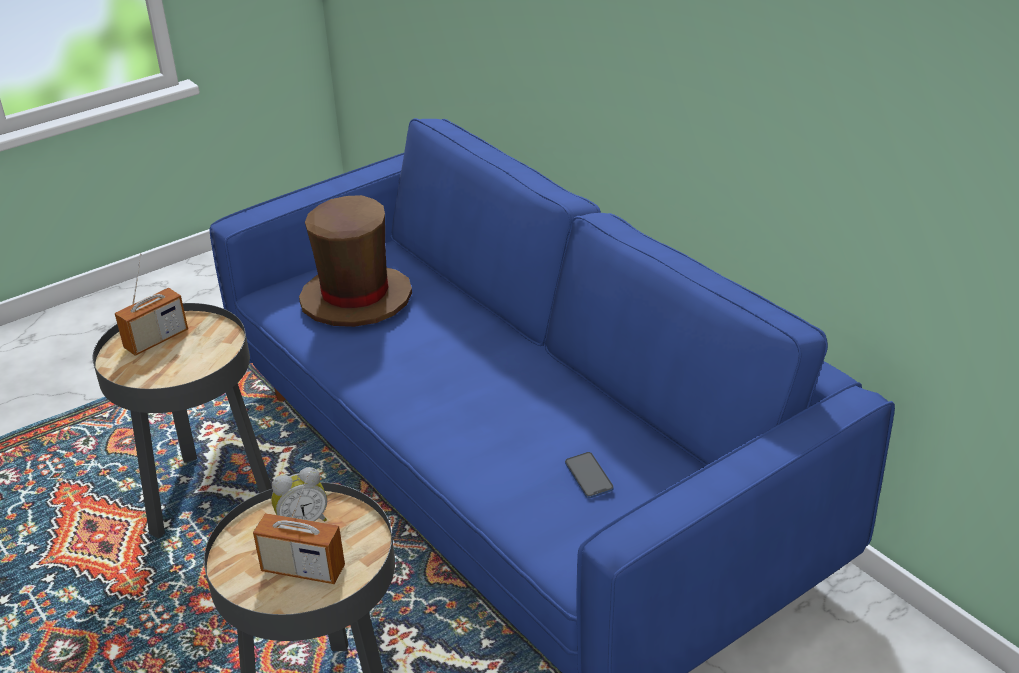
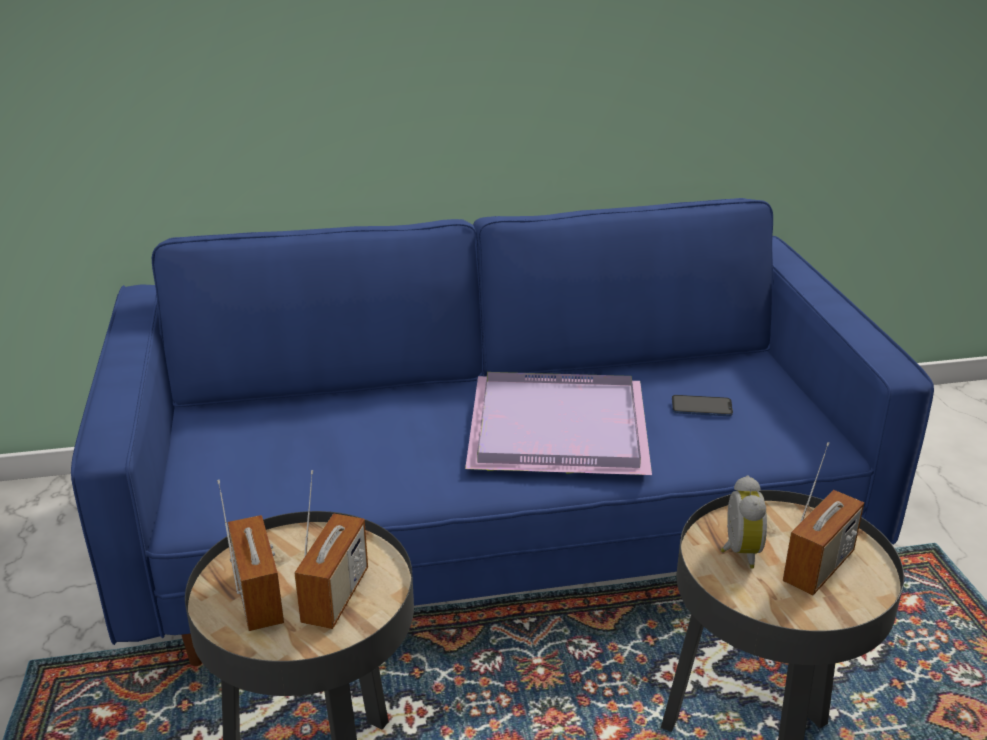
camera: 65 degrees left, 5 degrees down
(170, 365) = (335, 596): none -> radio
(356, 299) = (277, 456): brown hat -> none
(481, 405) = (554, 430): none -> purple tray

